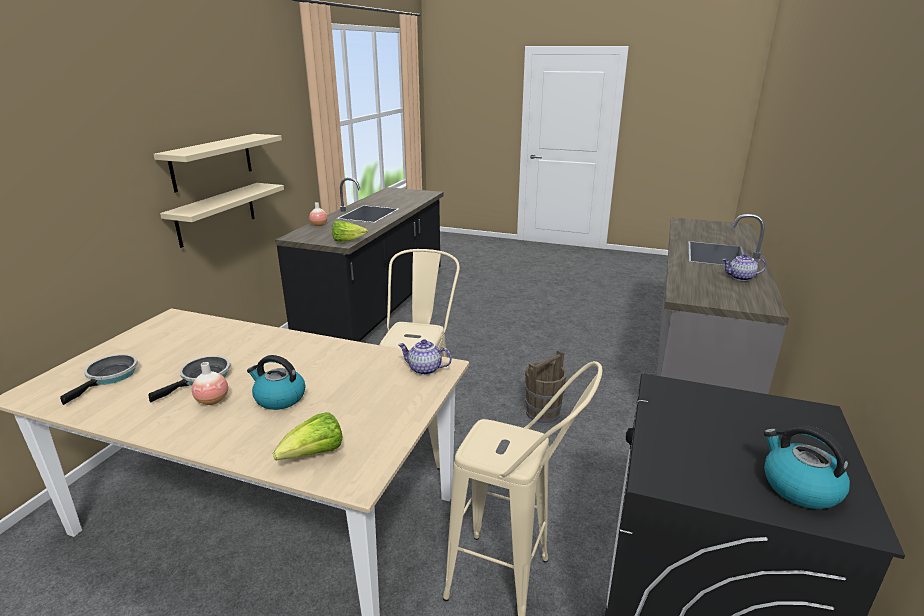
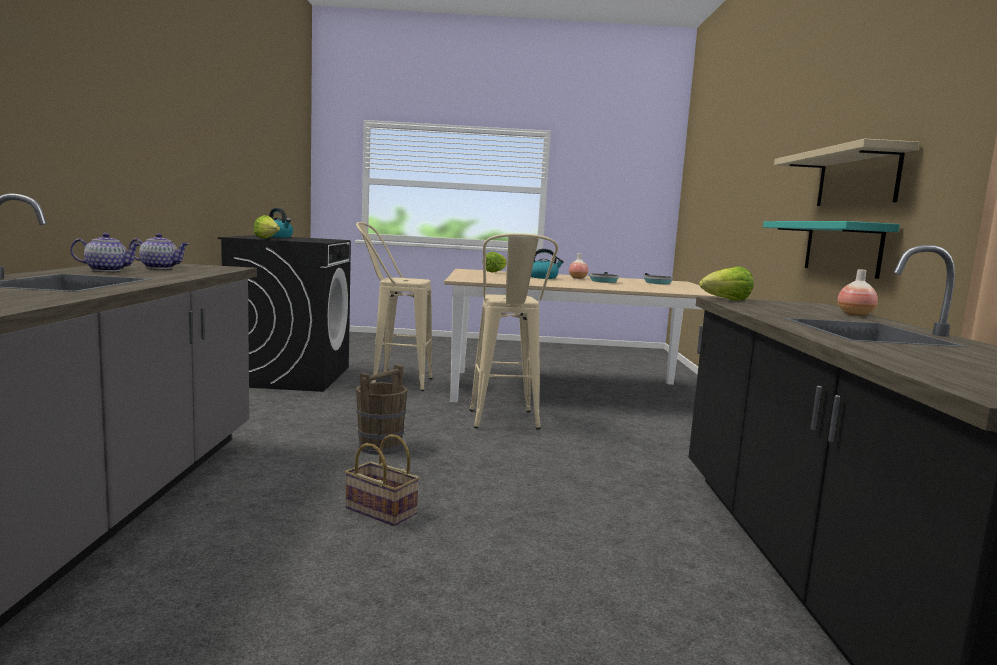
camera: 160 degrees right, 15 degrees down
(216, 214) = (842, 248): beige shelf -> turquoise shelf
(424, 369) = (472, 279): teapot -> teapot (160, 267)
(547, 356) = (378, 511): none -> basket
(754, 404) = (268, 239): none -> lettuce

